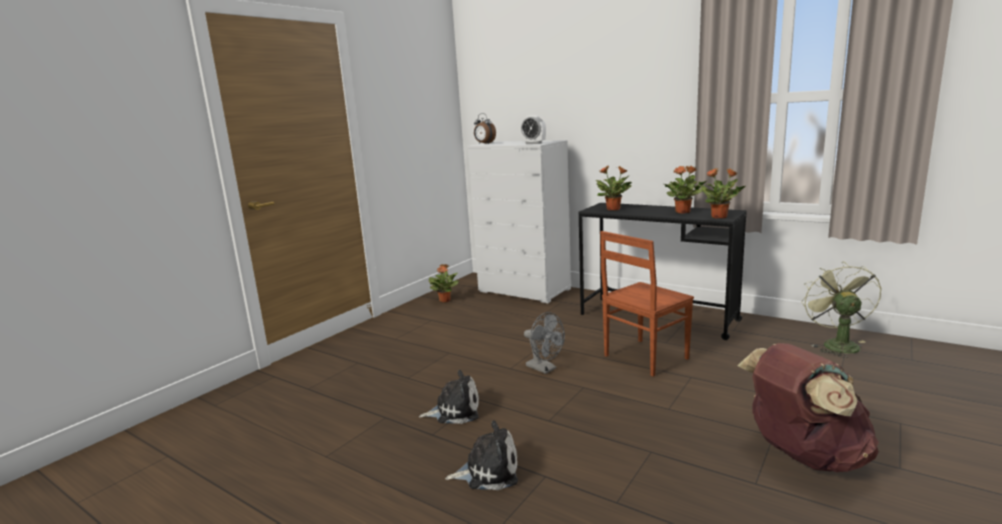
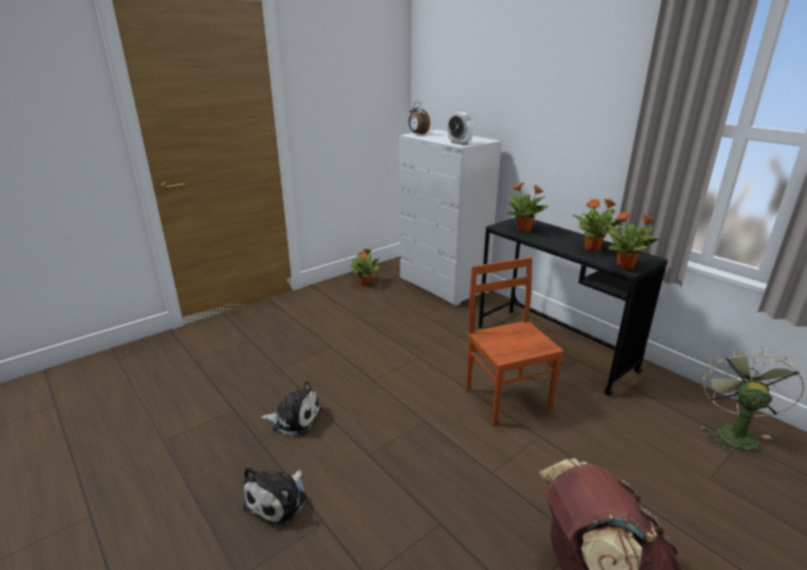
camera: 15 degrees right, 10 degrees up
(488, 471) = (279, 500): plush toy -> plush toy turned 105 degrees clockwise
(545, 369) = (403, 388): grey fan -> none
(644, 357) = (507, 397): brown chair -> brown chair turned 90 degrees clockwise

